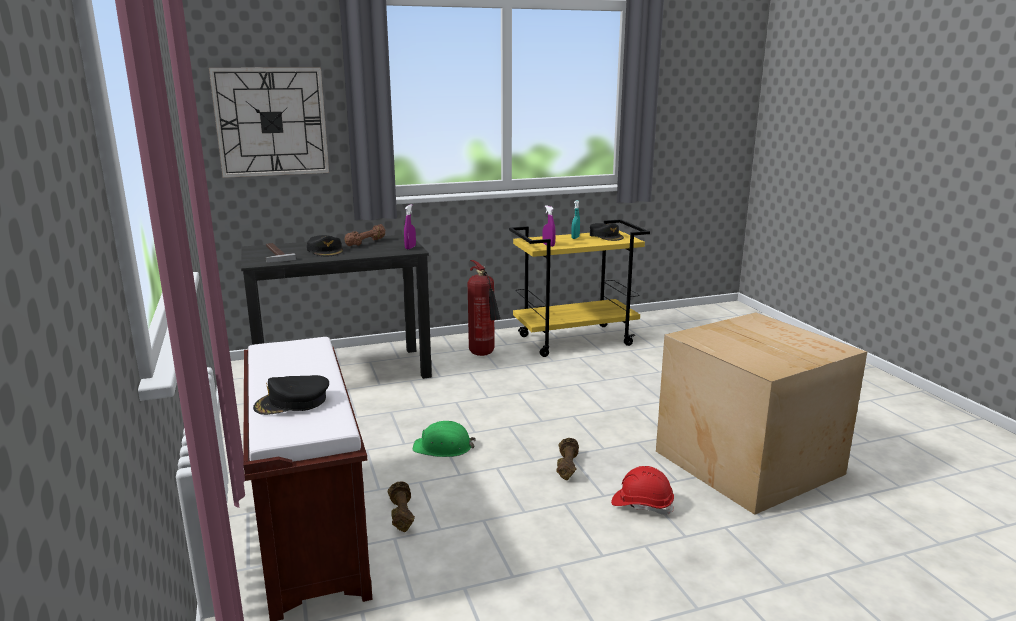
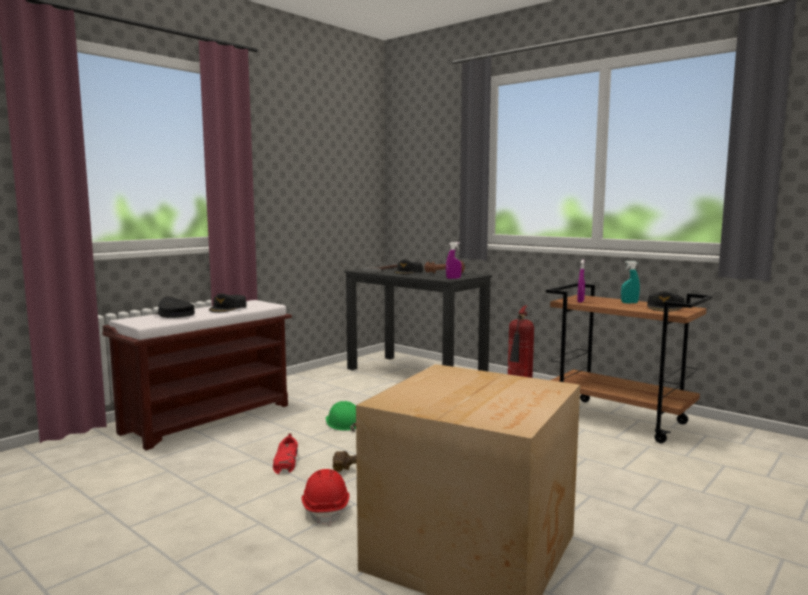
camera: 60 degrees right, 10 degrees down
(271, 122) = (424, 180): wall clock -> none
(298, 366) = (228, 308): none -> black cap
(401, 515) = (243, 434): brown dumbbell -> none
(515, 502) = (286, 462): none -> red shoe
(575, 340) = (620, 420): yellow cart -> brown cart

